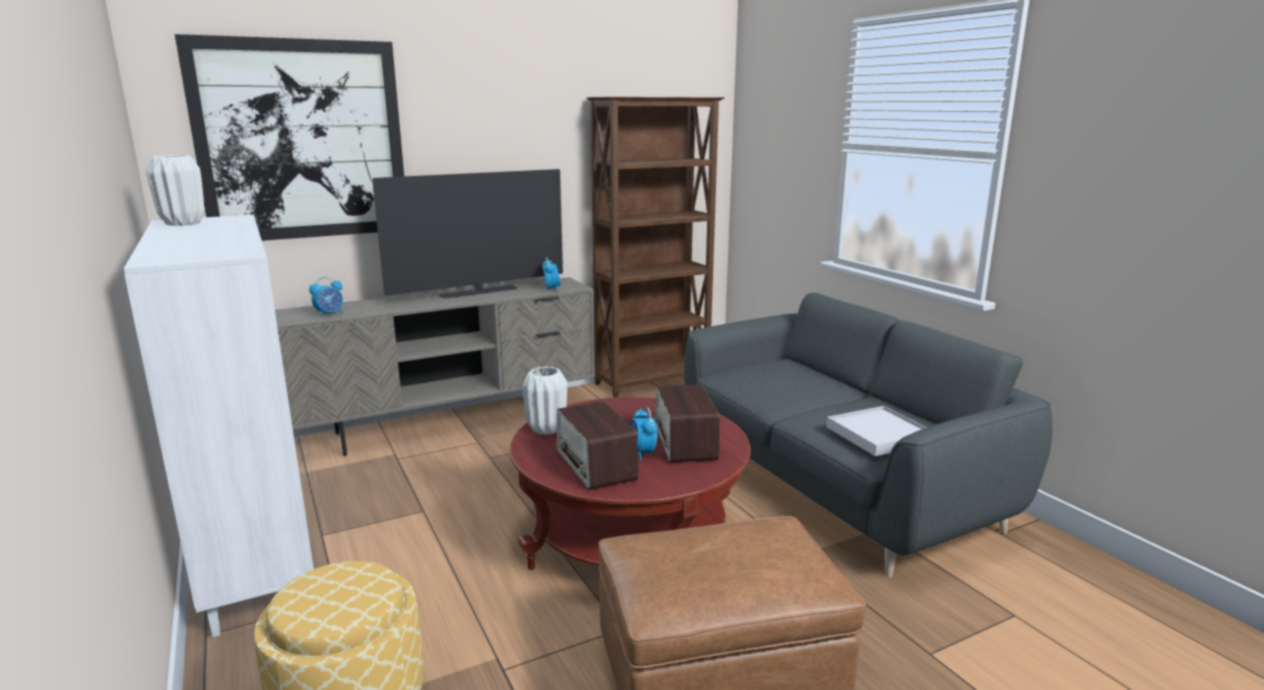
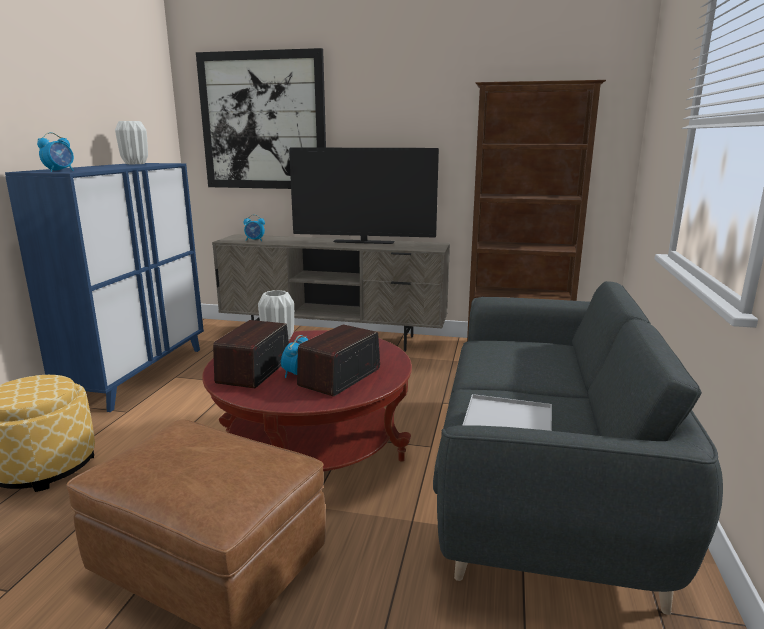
camera: 40 degrees right, 0 degrees up
(256, 553) = (138, 374): white cabinet -> blue cabinet
(551, 289) = (414, 247): alarm clock -> alarm clock (60, 171)

